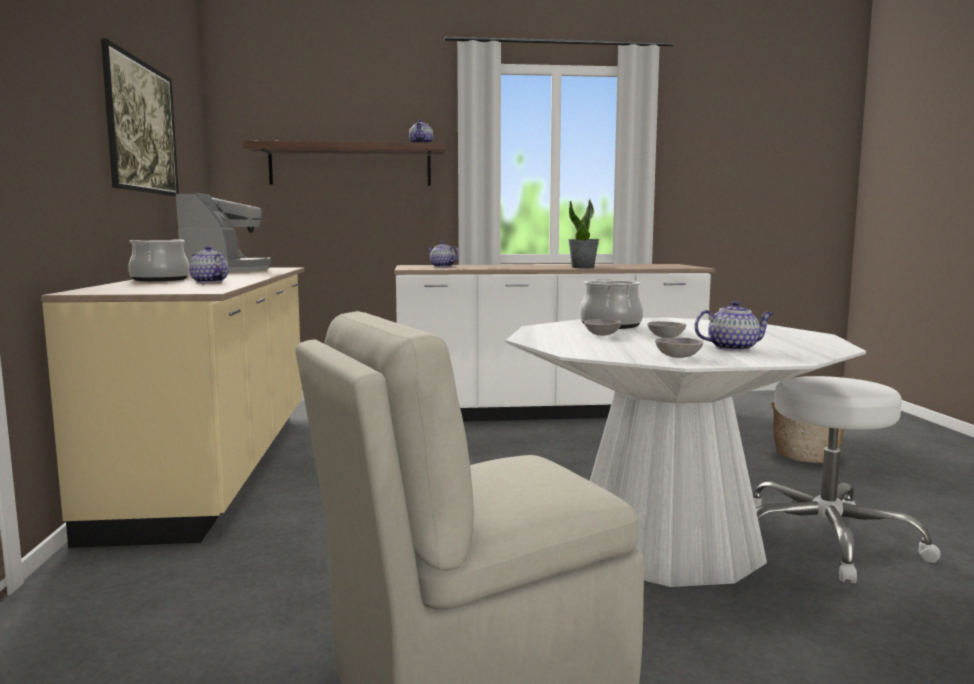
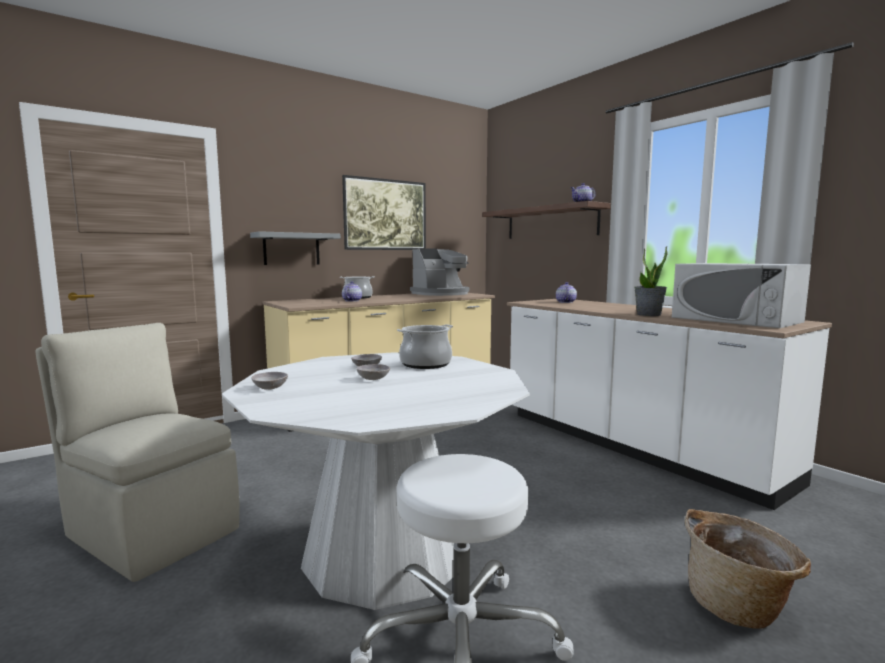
camera: 60 degrees right, 0 degrees up
(61, 180) = (291, 249): none -> grey shelf
(641, 266) = (736, 319): none -> white microwave
(733, 348) = (329, 396): teapot -> none

